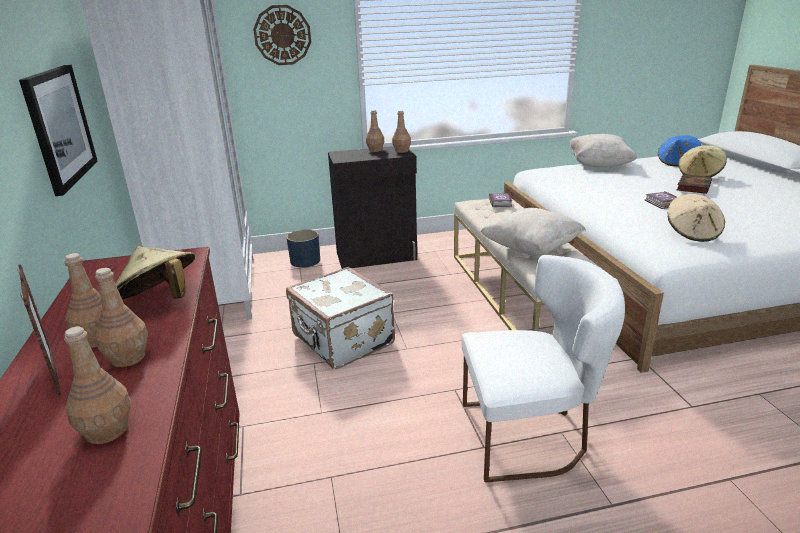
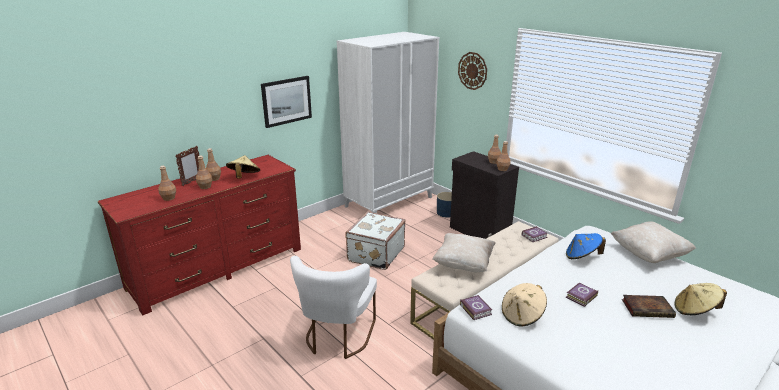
camera: 60 degrees right, 0 degrees up
(530, 435) = (337, 338): white chair -> white chair turned 45 degrees clockwise
(672, 251) = (475, 309): none -> book
(677, 162) = (727, 295): blue hat -> blue hat (582, 256)

